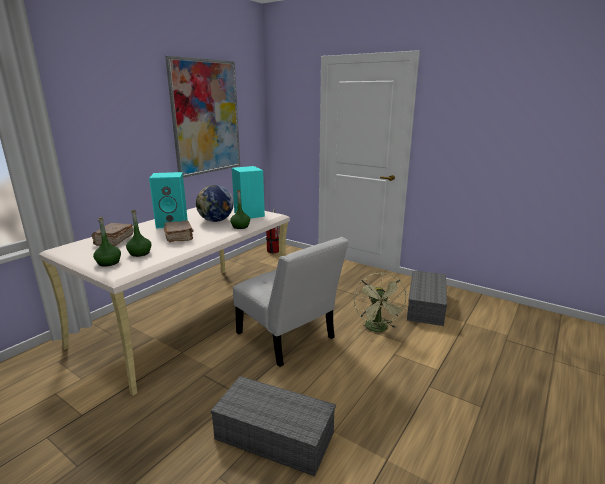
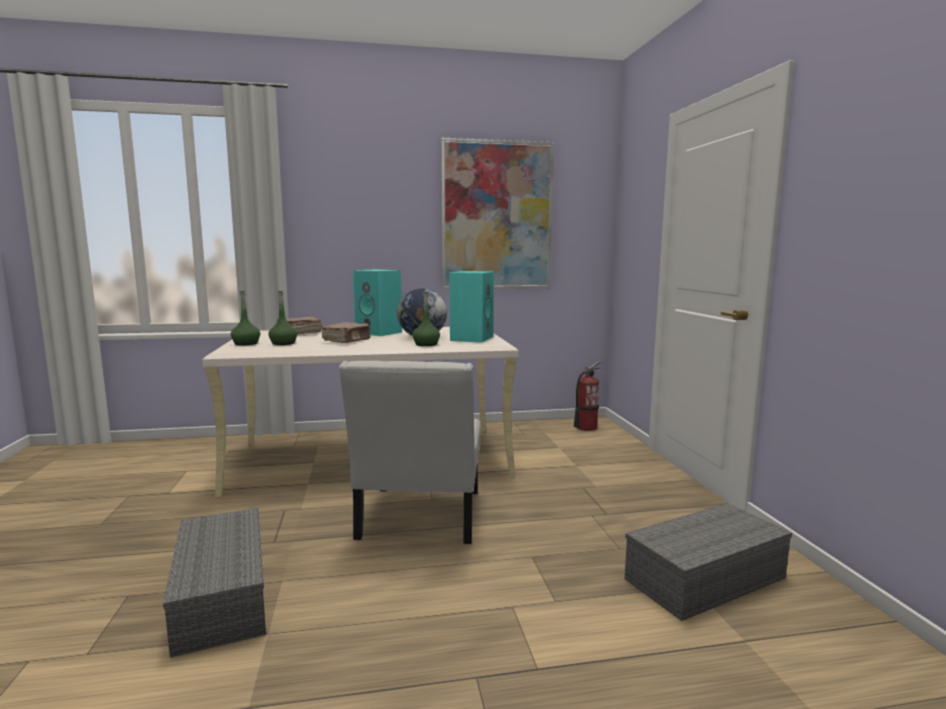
camera: 45 degrees right, 10 degrees down
(378, 329) = (552, 566): green fan -> none

